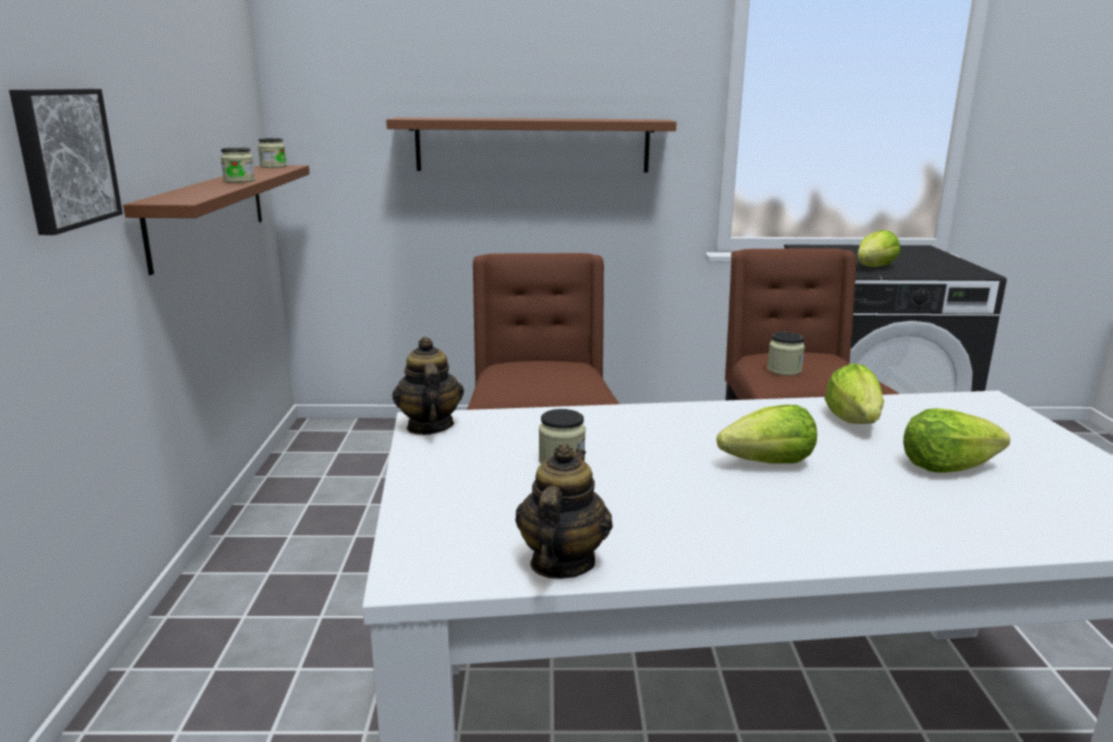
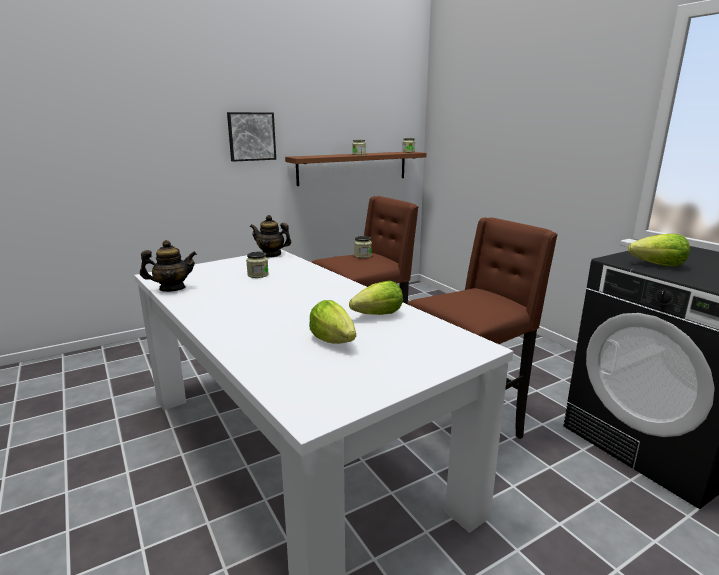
camera: 60 degrees right, 0 degrees up
(429, 426) = (271, 254): teapot -> teapot turned 120 degrees counterclockwise
(532, 145) = (528, 148): brown shelf -> none
(769, 463) = (293, 304): lettuce -> none
(784, 370) = (456, 296): jar -> jar (362, 256)

